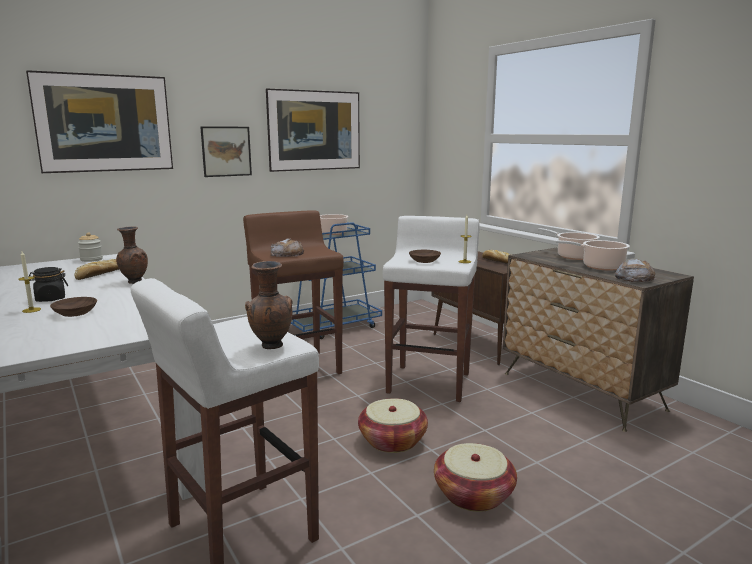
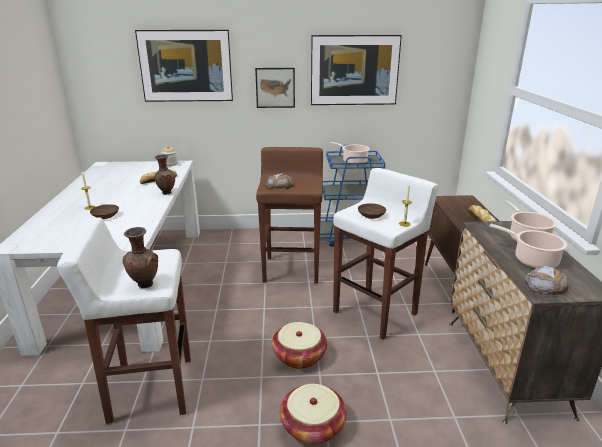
camera: 30 degrees right, 10 degrees up
(50, 299) = (109, 199): black jar -> none

